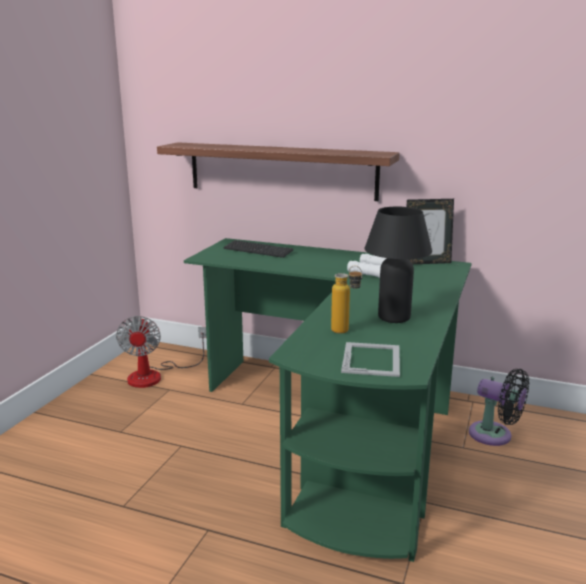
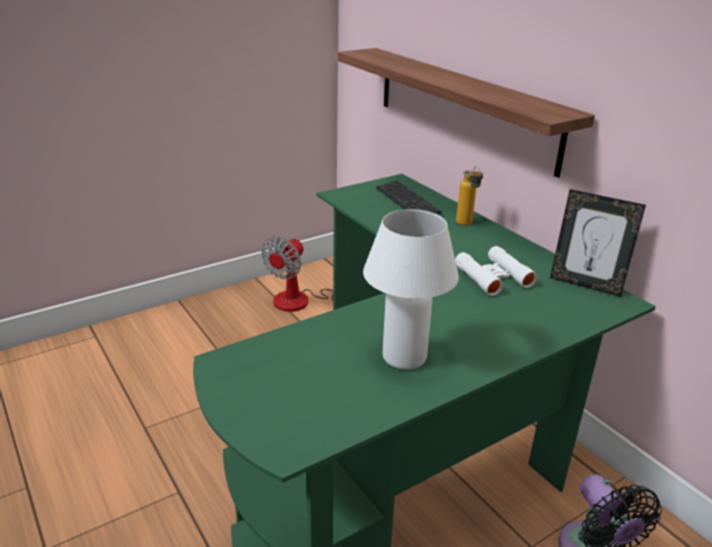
camera: 35 degrees right, 10 degrees up
(346, 332) = (318, 355): bottle -> bottle (466, 225)
(372, 359) = (284, 408): picture frame -> none
(394, 317) = (404, 357): black table lamp -> white table lamp

